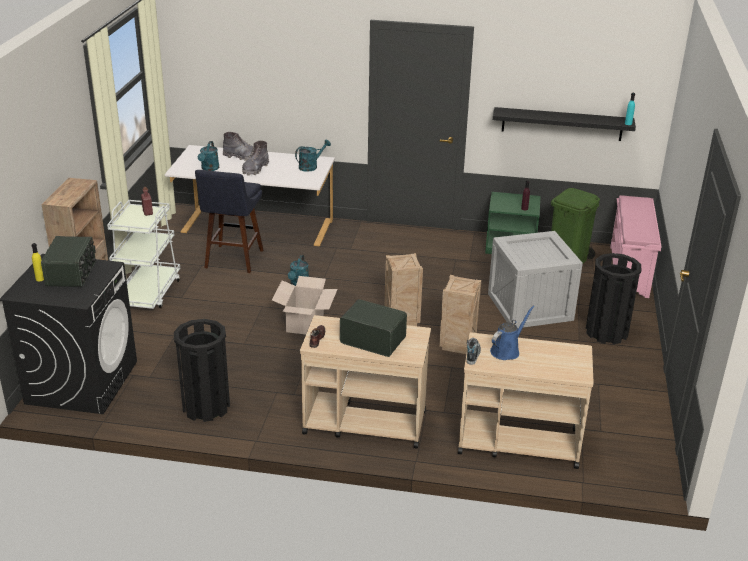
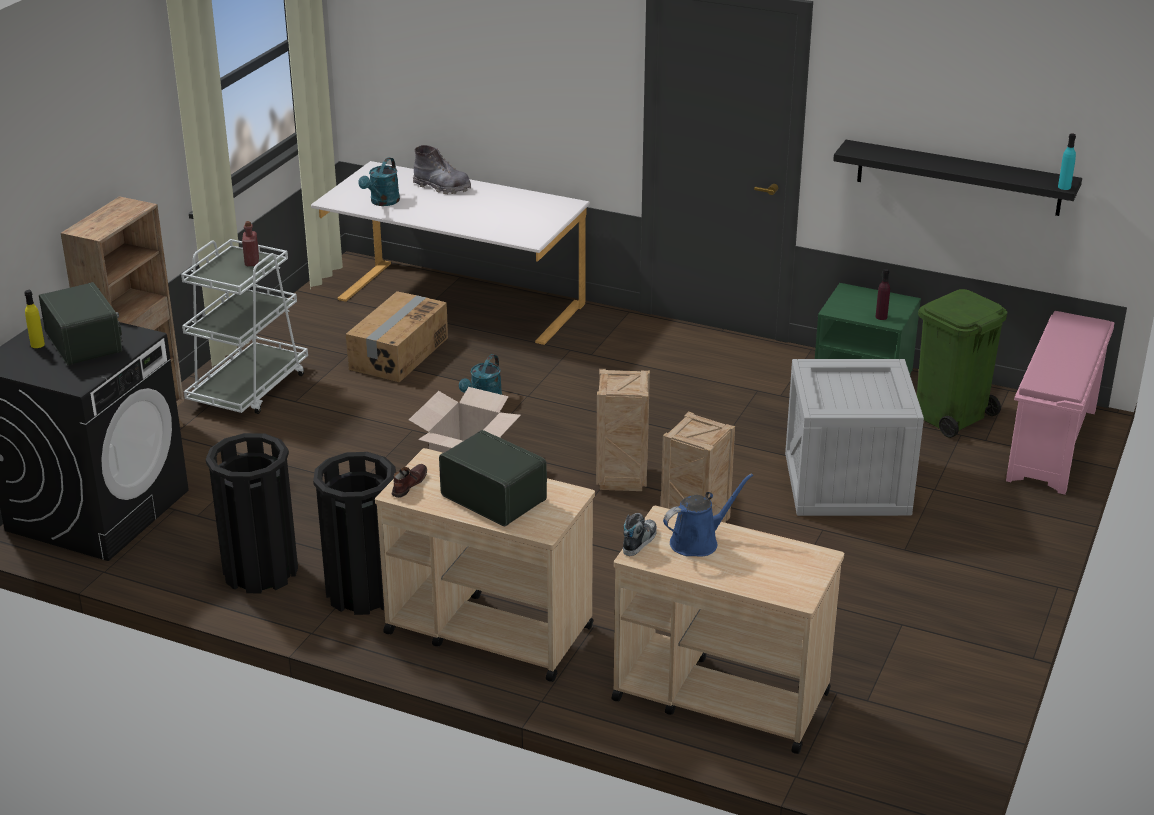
camera: 15 degrees right, 0 degrees up
(72, 274) = (85, 342): radio -> radio turned 45 degrees counterclockwise
(233, 261) = (398, 353): blue stool -> cardboard box
(255, 169) = (453, 209): grey boot -> none
(311, 166) = (543, 213): turquoise watering can -> none
(606, 332) = (959, 542): black trash can -> black trash can (363, 591)

